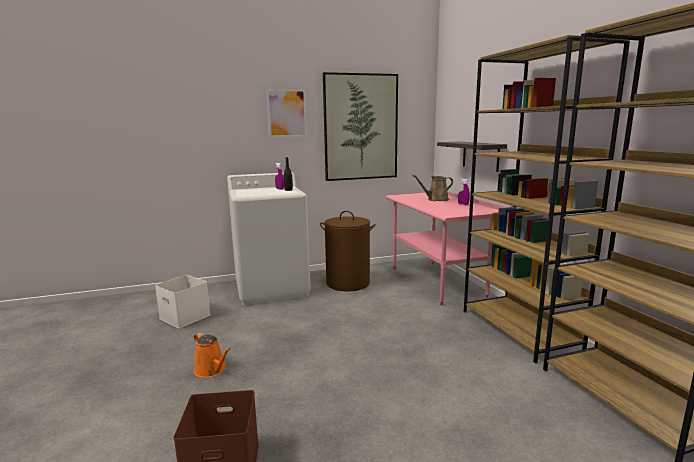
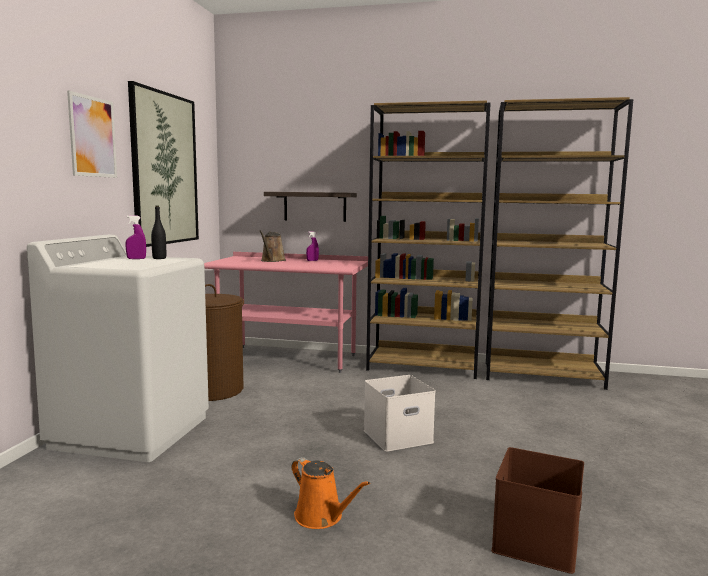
camera: 60 degrees left, 5 degrees down
(184, 317) = (99, 517): white storage box -> white storage box (397, 437)
(212, 370) = (322, 517): orange watering can -> orange watering can turned 60 degrees clockwise

